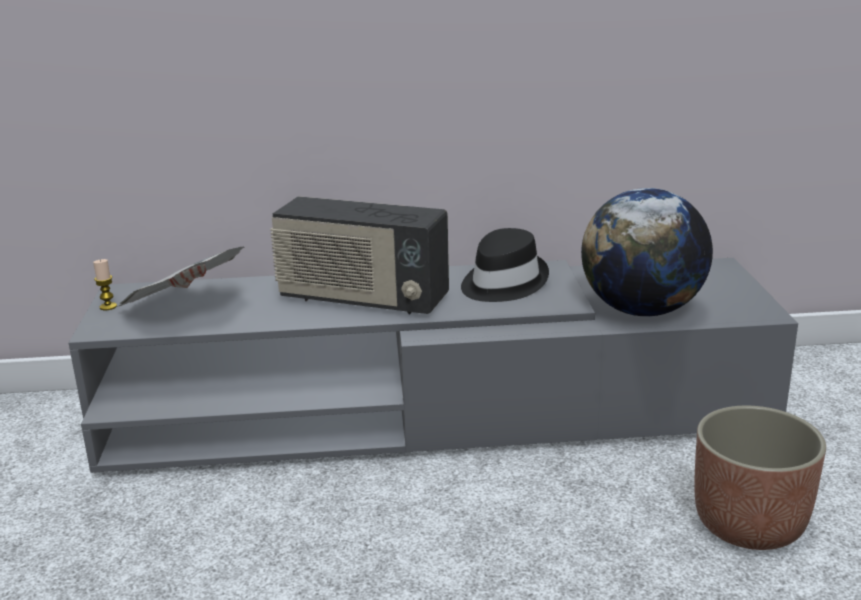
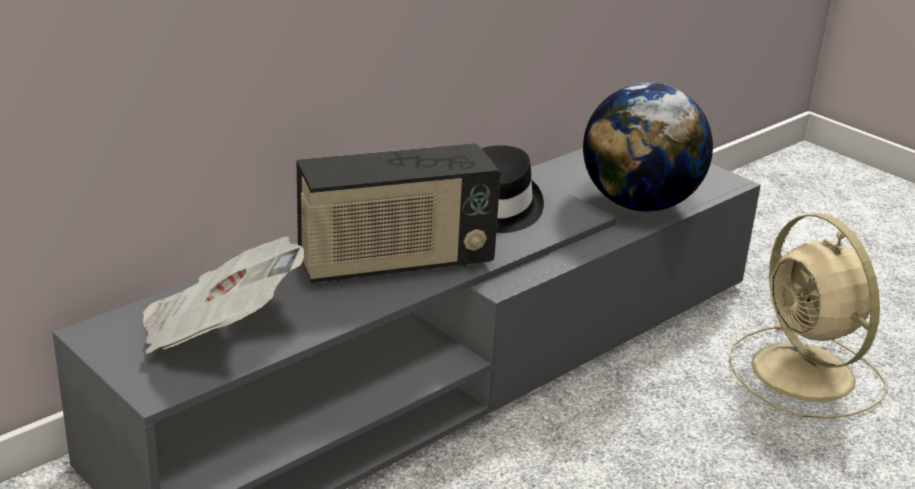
camera: 40 degrees left, 5 degrees up
(108, 307) = (116, 357): candle -> none
(749, 525) = (806, 375): planter -> beige fan

